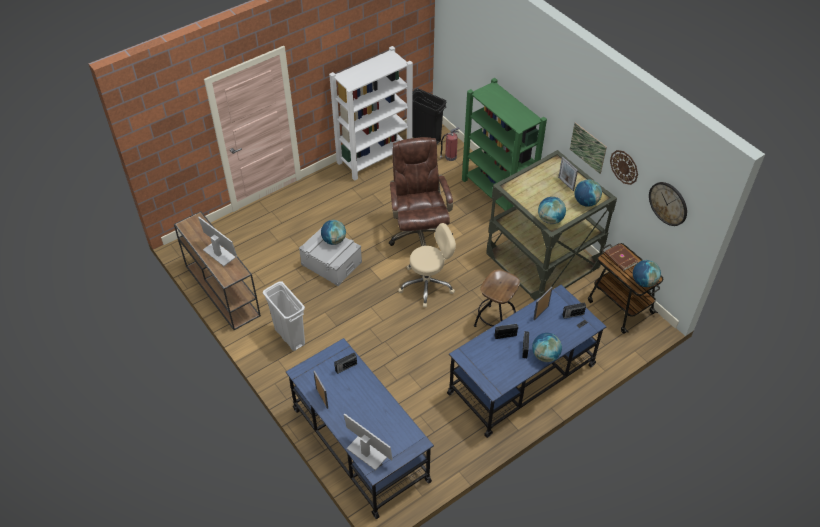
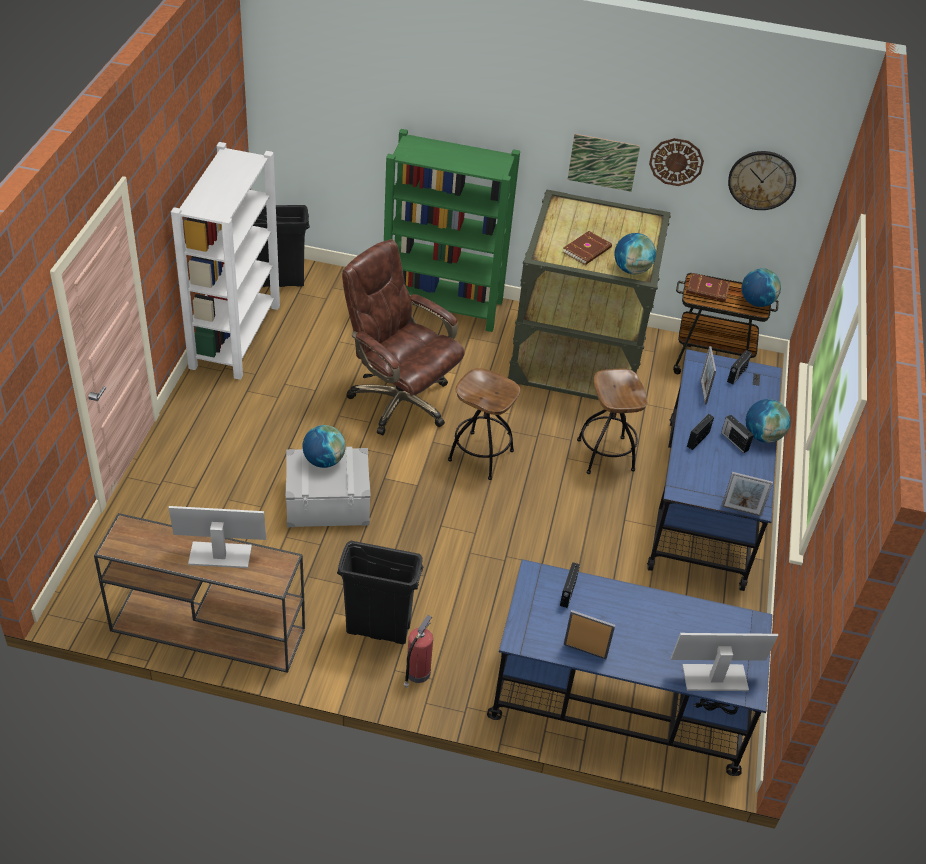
camera: 45 degrees left, 5 degrees down
(290, 337) = (378, 630): white trash can -> black trash can
(429, 284) = (481, 455): beige office chair -> brown stool
(450, 157) = (336, 290): fire extinguisher -> fire extinguisher (417, 673)
(538, 196) = (587, 250): none -> brown book
(566, 184) = (600, 222): picture frame -> picture frame (741, 510)
(586, 202) = (644, 232): globe -> none

